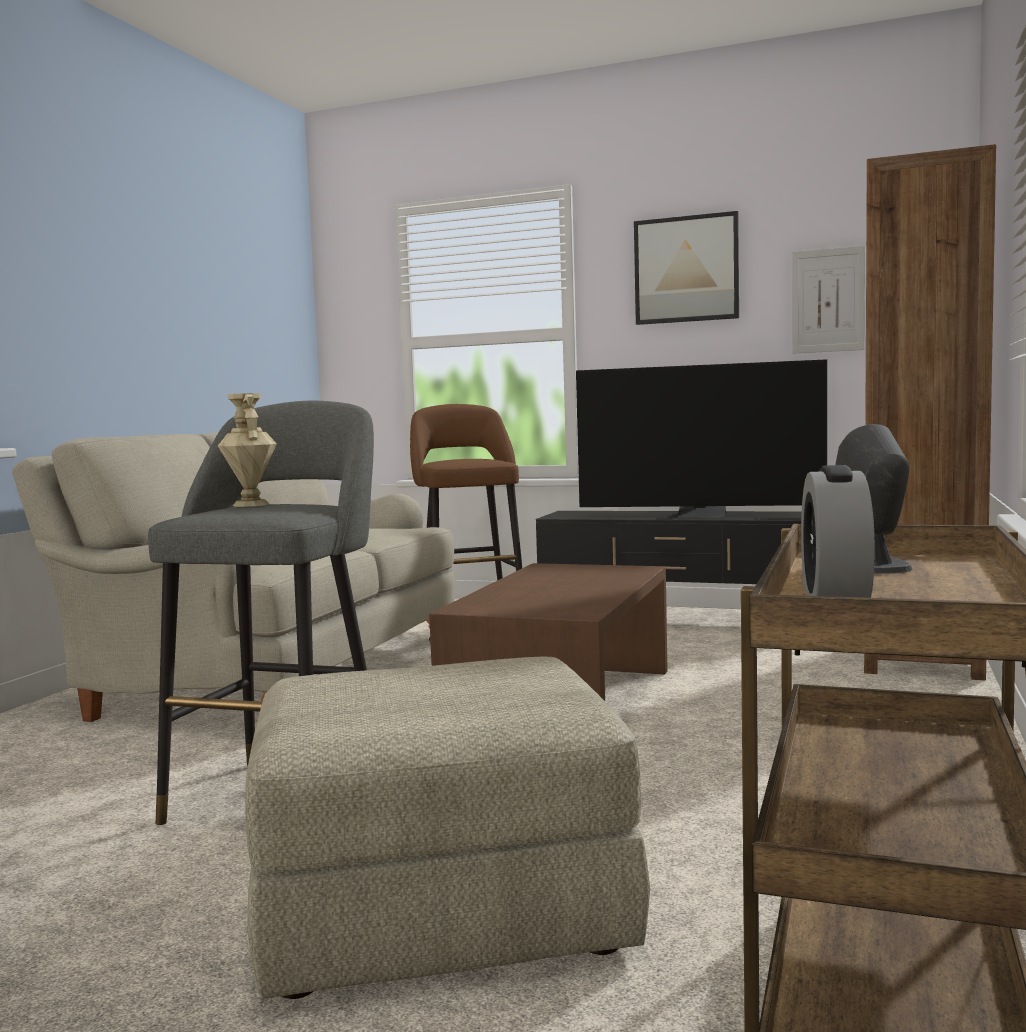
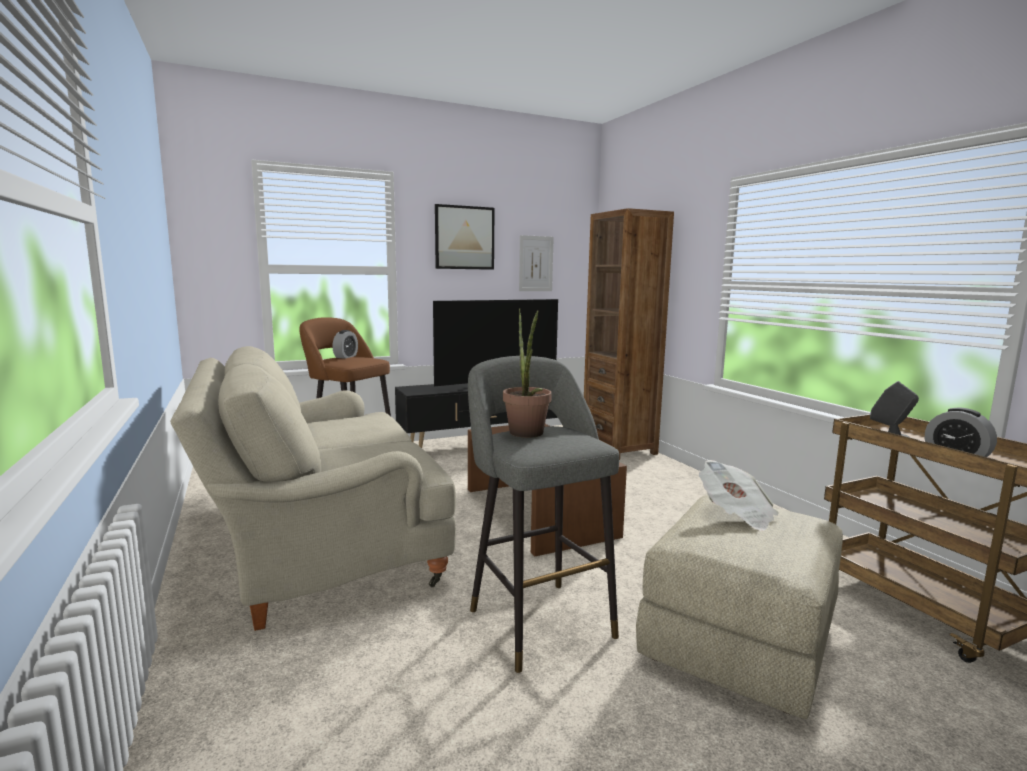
camera: 45 degrees left, 5 degrees up
(250, 504) = (527, 435): beige vase -> potted plant
(469, 458) = (346, 357): none -> alarm clock
(480, 673) = (736, 514): none -> newspaper

